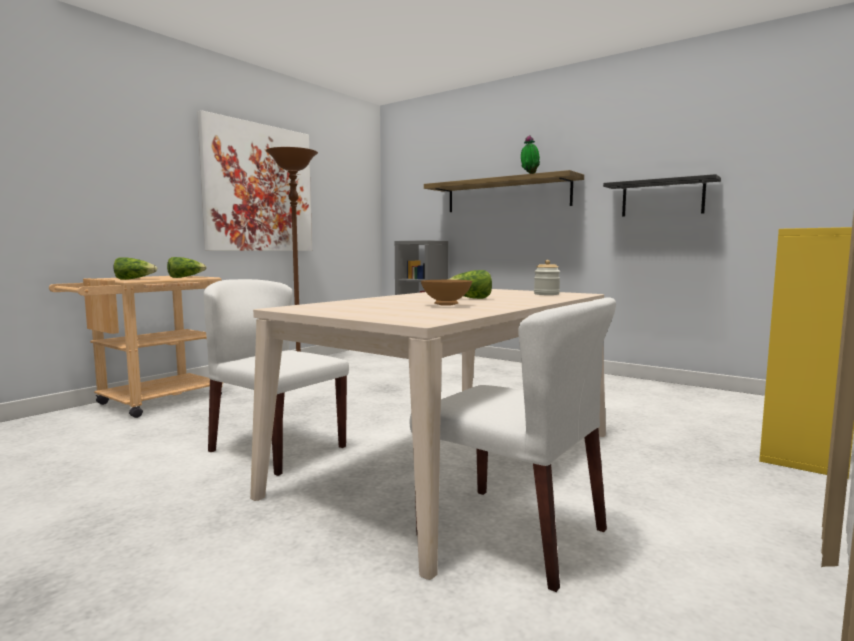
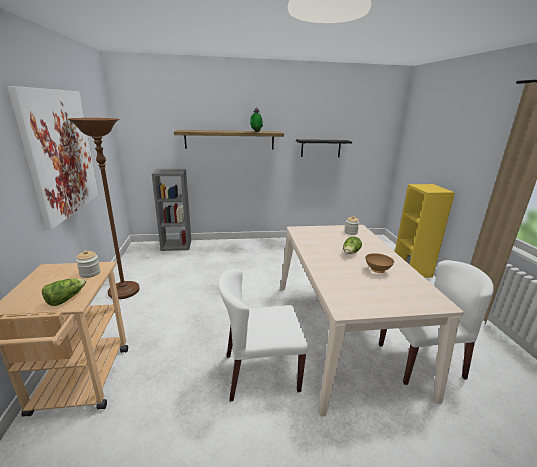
camera: 45 degrees left, 15 degrees up
(185, 277) = (90, 273): lettuce -> jar

